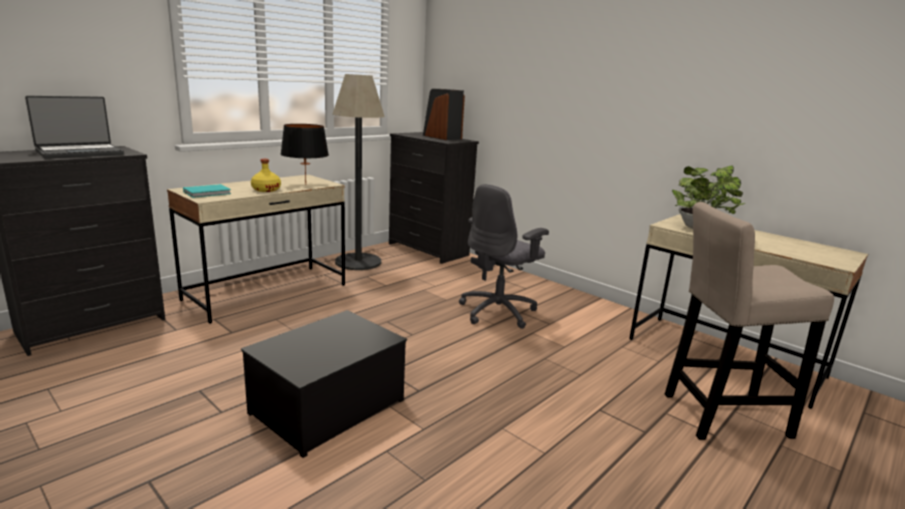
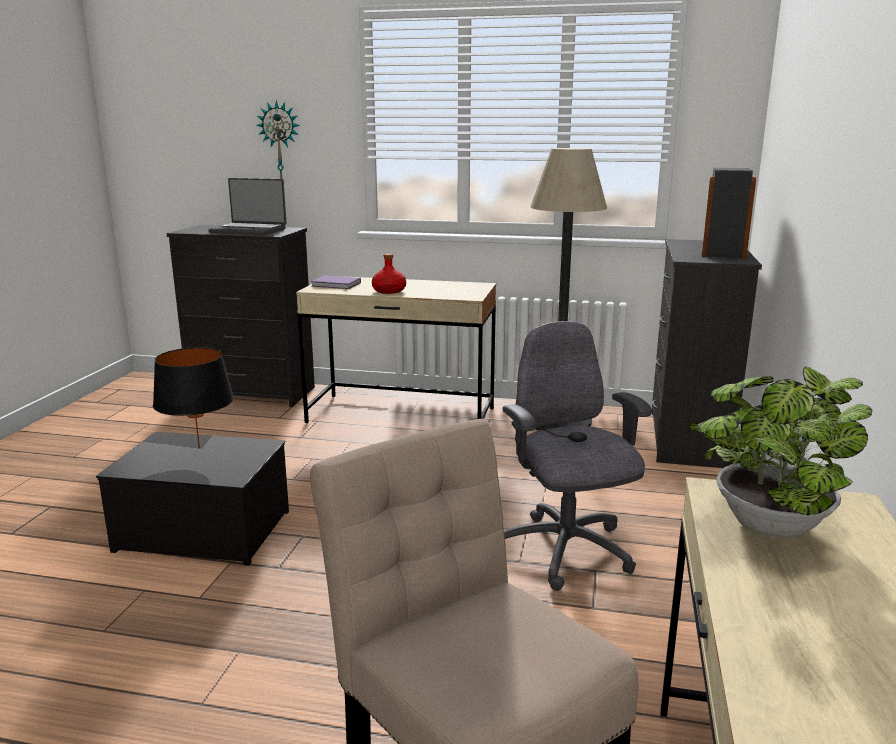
camera: 60 degrees right, 0 degrees up
(78, 60) = (280, 144): none -> wall clock
(208, 193) = (337, 284): turquoise book -> purple book
(266, 190) = (389, 291): yellow bottle -> red bottle
(305, 185) = (443, 293): black table lamp -> black table lamp (198, 448)
(498, 312) = (566, 552): grey office chair -> grey office chair turned 60 degrees clockwise

